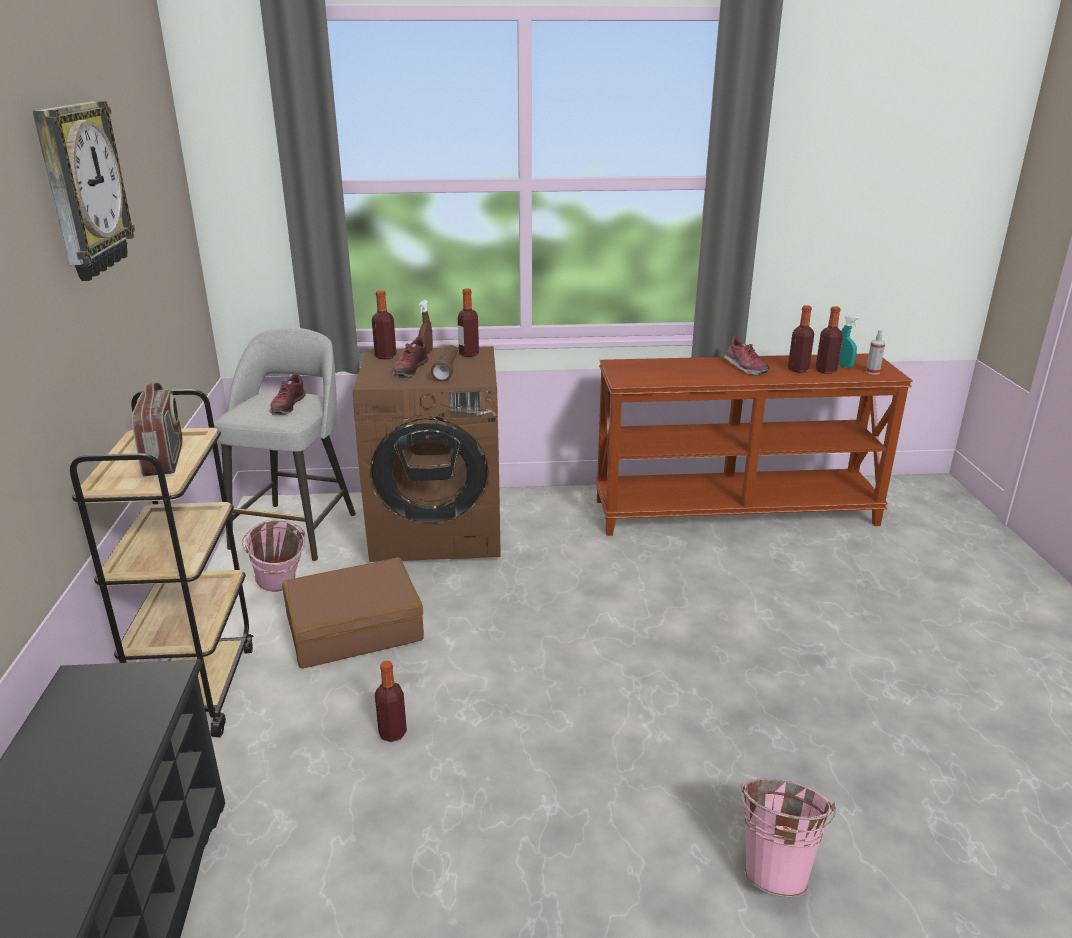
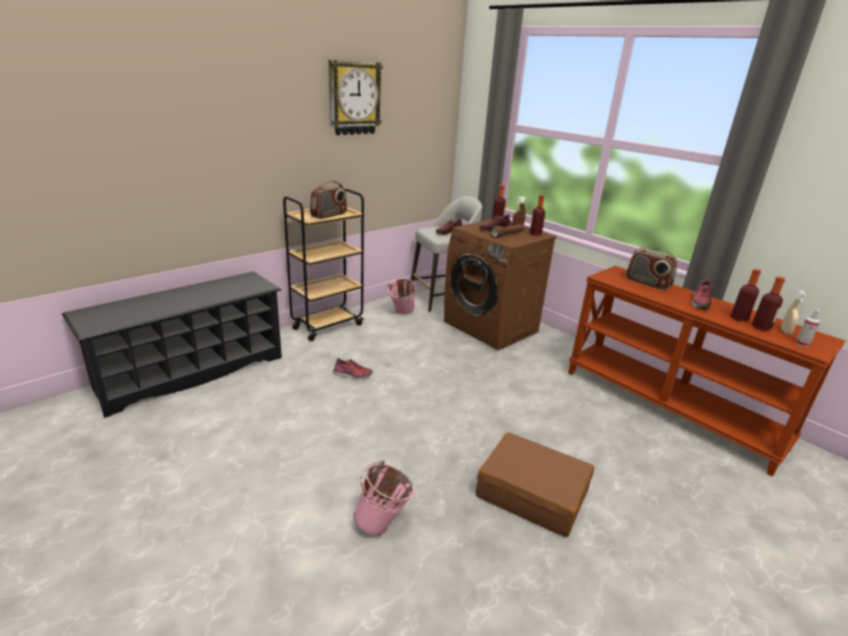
camera: 50 degrees right, 0 degrees up
(354, 628) = (401, 339): brown suitcase -> brown suitcase (532, 493)
(392, 733) = (352, 375): bottle -> shoe
(670, 367) = (647, 283): none -> radio
(843, 366) = (785, 332): turquoise spray bottle -> beige spray bottle

